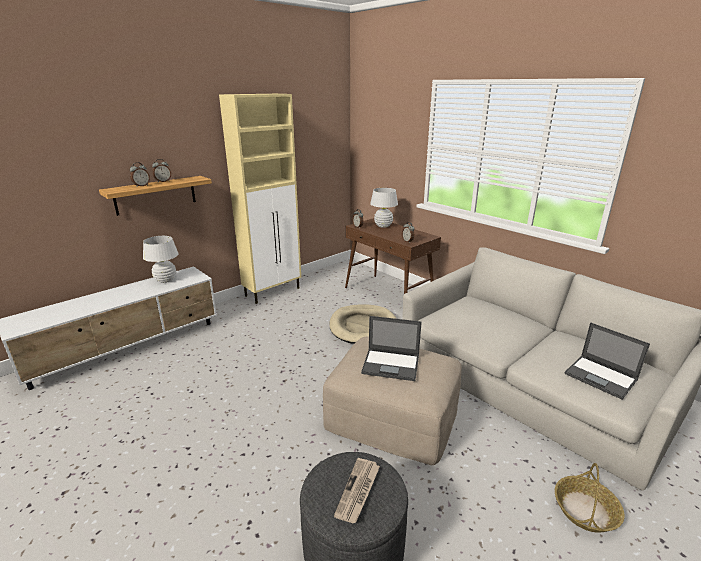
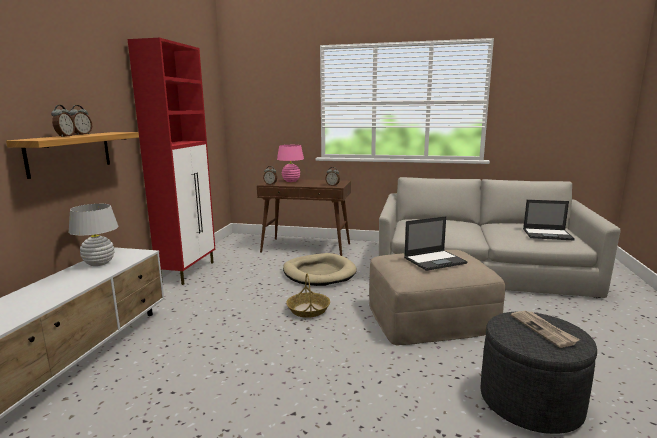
camera: 35 degrees left, 10 degrees down
(273, 292) = (188, 271): beige cabinet -> red cabinet
(383, 226) = (291, 181): white table lamp -> pink table lamp
(585, 510) = (599, 318): basket -> basket (308, 310)

